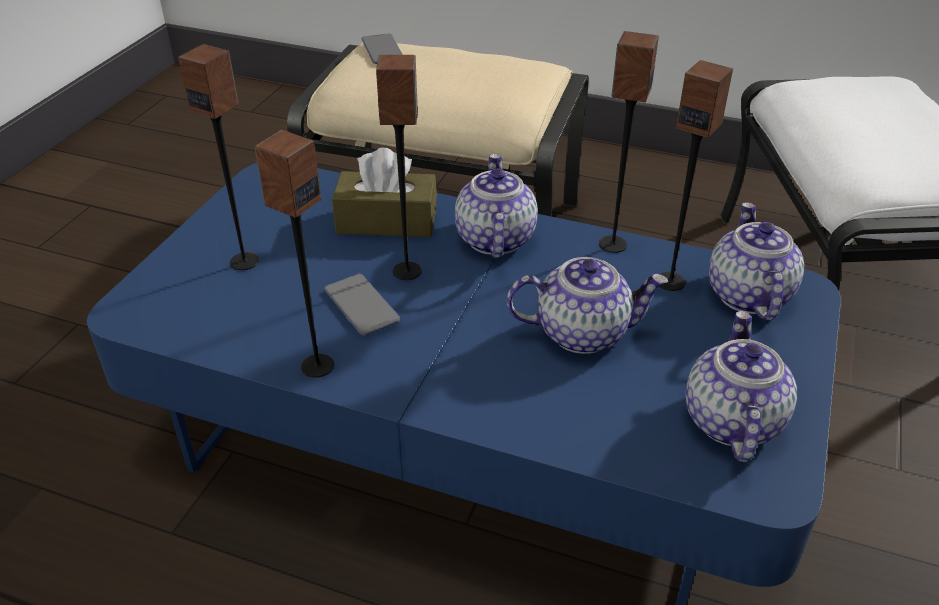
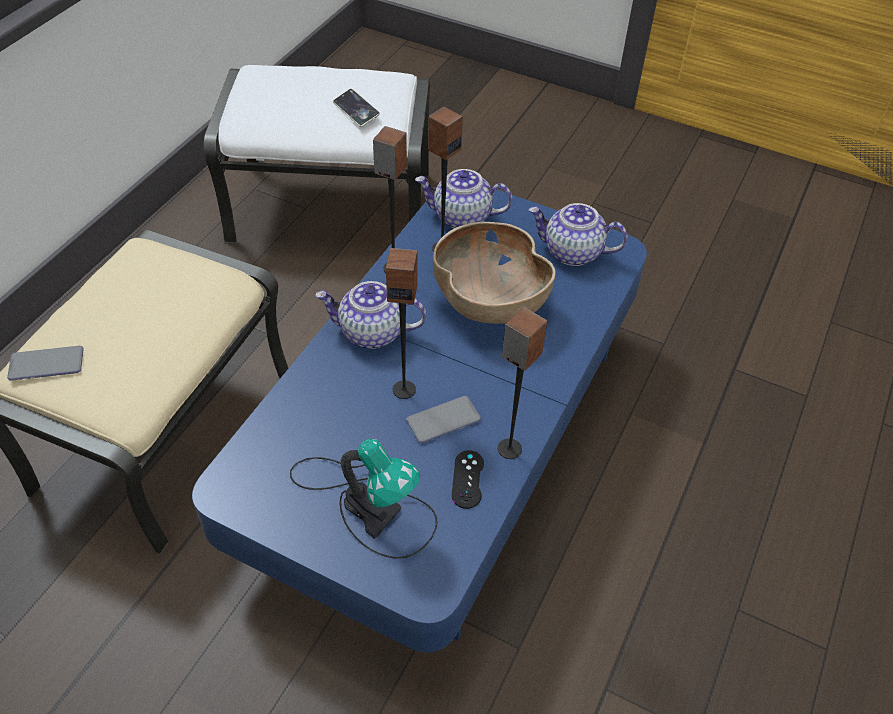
camera: 85 degrees left, 10 degrees up
(245, 261) = (368, 502): speaker -> table lamp
(271, 332) = (467, 479): none -> black game controller
(387, 221) = (330, 399): brown tissue box -> none
(582, 332) = (488, 301): teapot -> brown bowl
(875, 155) = (356, 111): none -> phone

